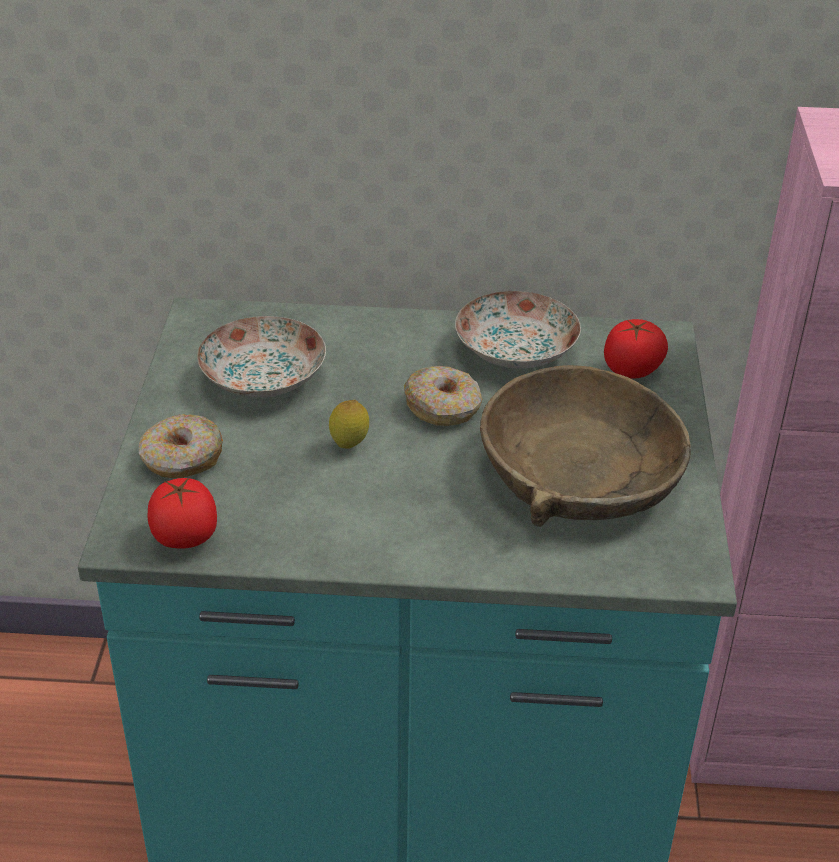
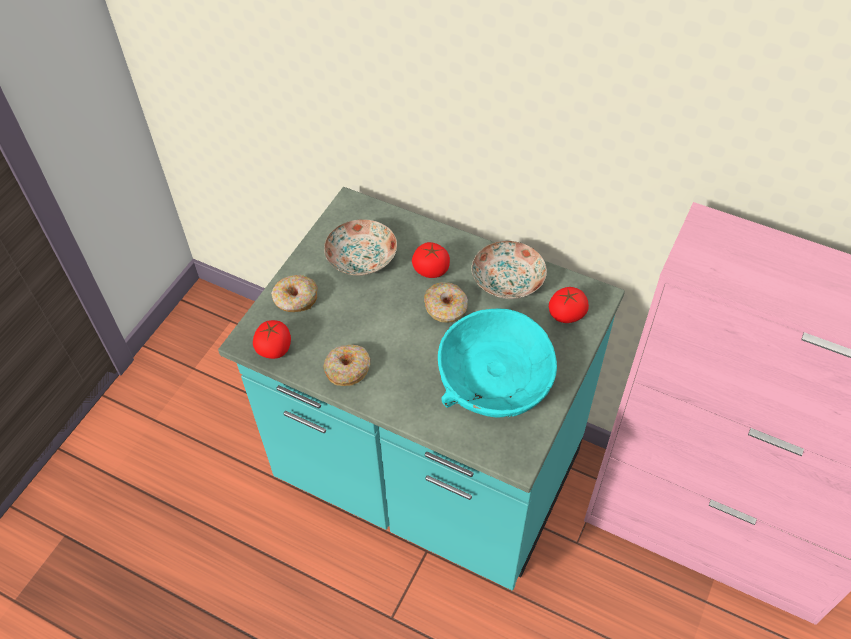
camera: 25 degrees right, 15 degrees up
(333, 529) = (347, 369): none -> donut
(349, 446) = (383, 318): lemon -> none
(388, 366) = (431, 270): none -> tomato
(580, 473) = (495, 376): brown bowl -> turquoise bowl

